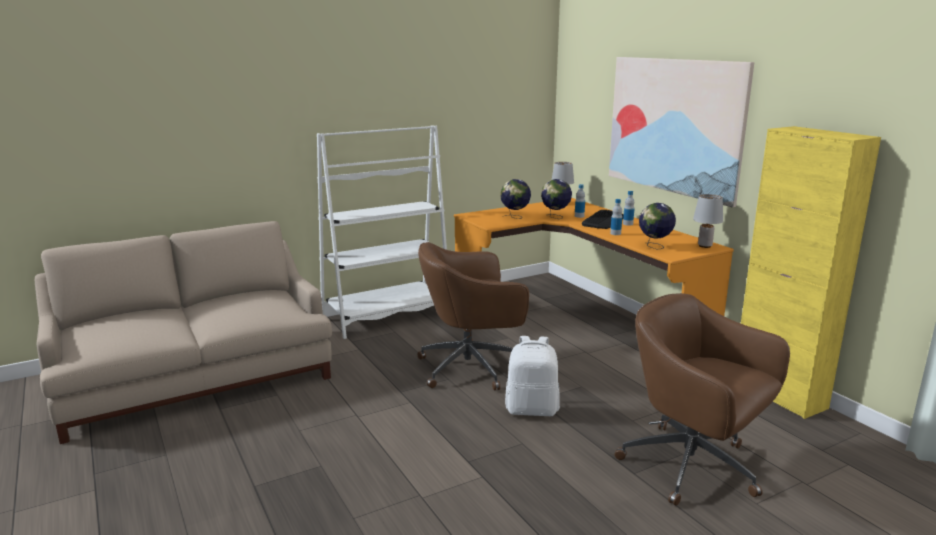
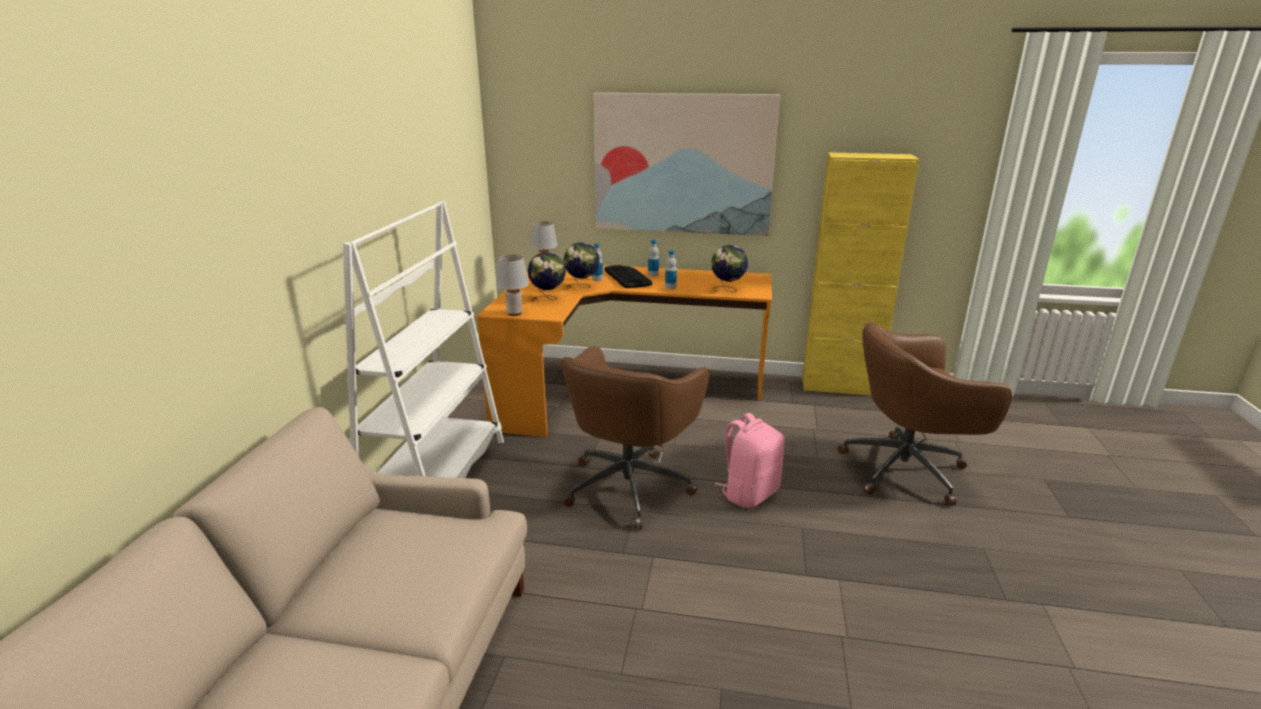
camera: 50 degrees left, 5 degrees up
(532, 409) = (749, 493): white backpack -> pink backpack
(704, 246) = (751, 277): grey table lamp -> grey table lamp (514, 313)

